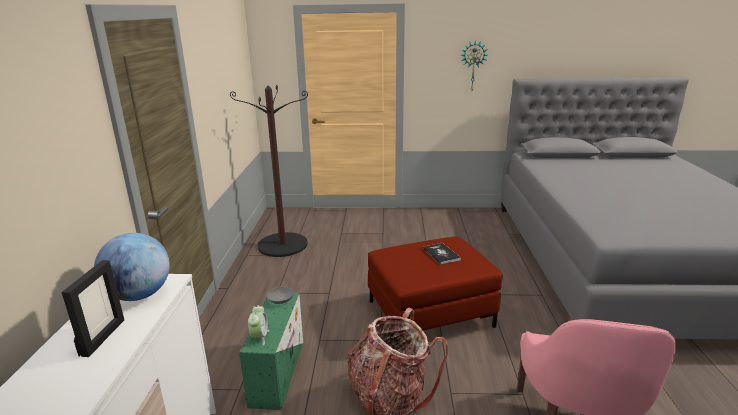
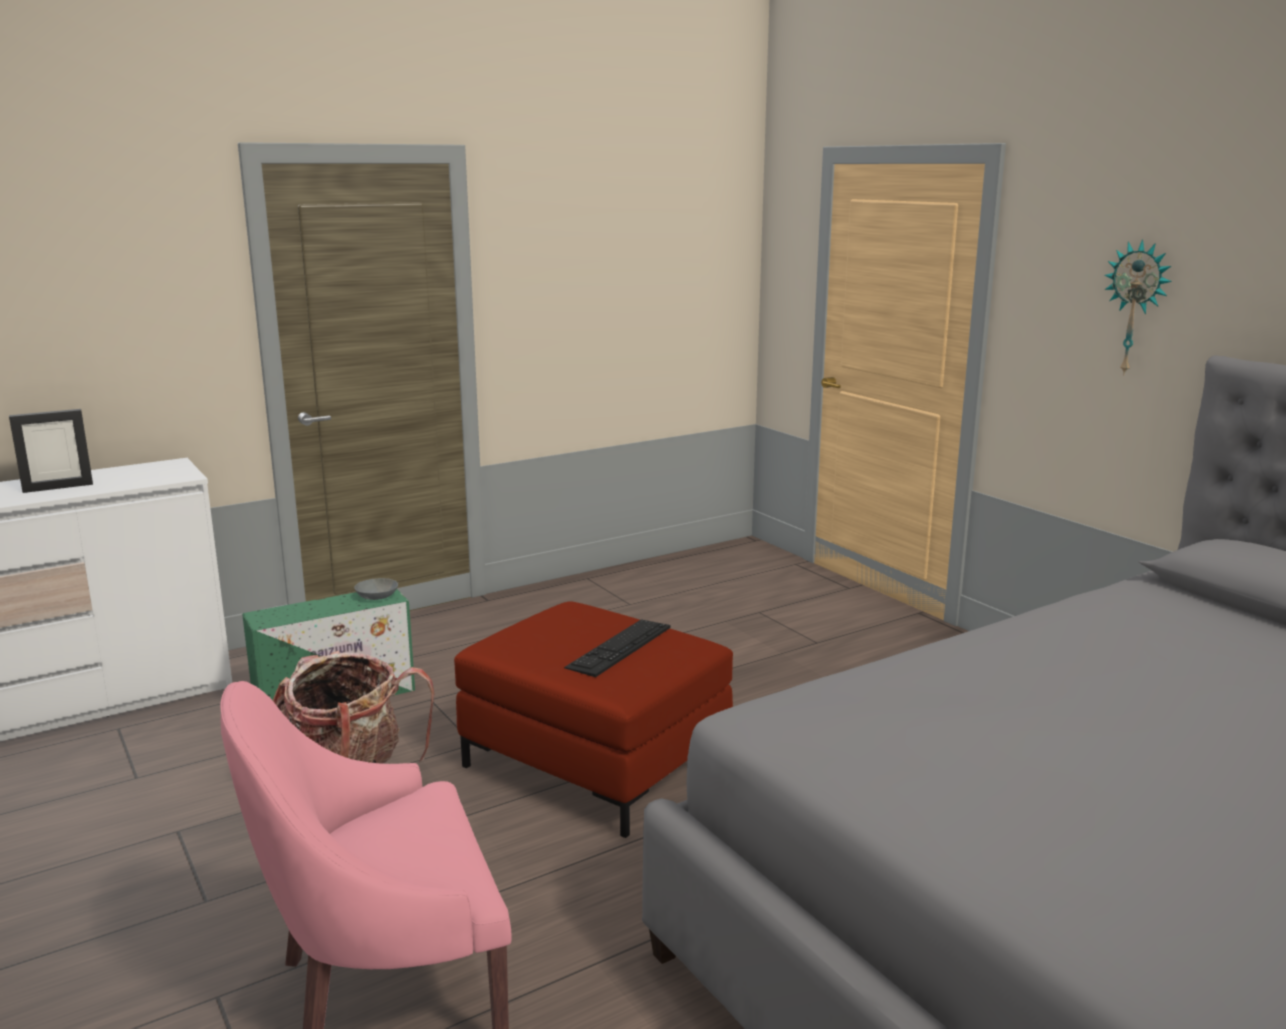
camera: 55 degrees right, 5 degrees down
(139, 295) = (145, 475): globe -> none
(259, 337) = (280, 612): alarm clock -> none
(282, 245) = (651, 587): black clothes rack -> none
(441, 254) = (619, 647): book -> keyboard

